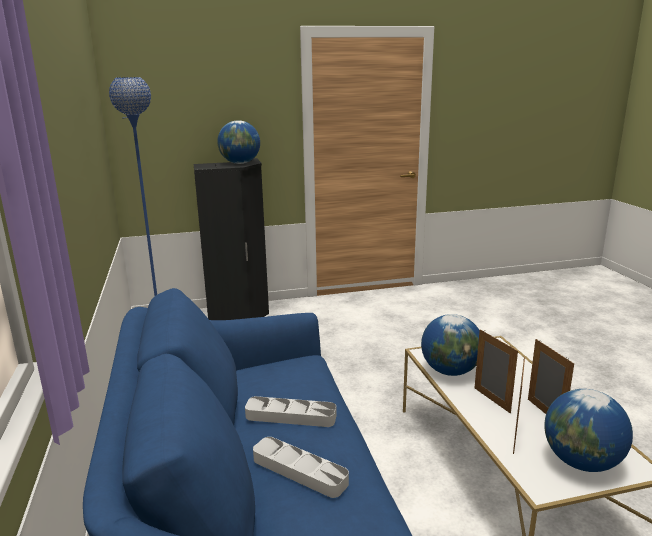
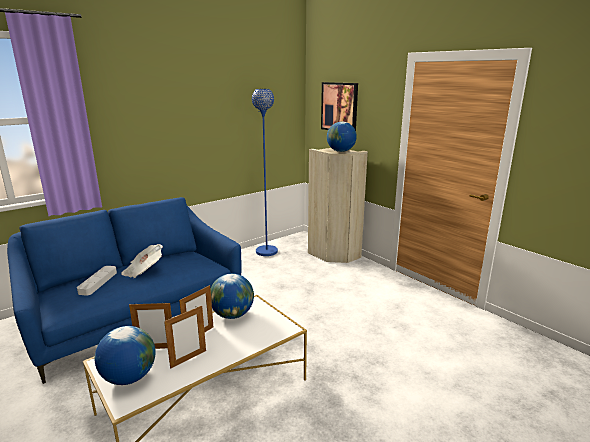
camera: 65 degrees right, 0 degrees up
(188, 104) = (339, 107): none -> picture
(237, 315) = (334, 254): black cabinet -> beige cabinet
(291, 416) = (143, 271): grey tray -> newspaper

